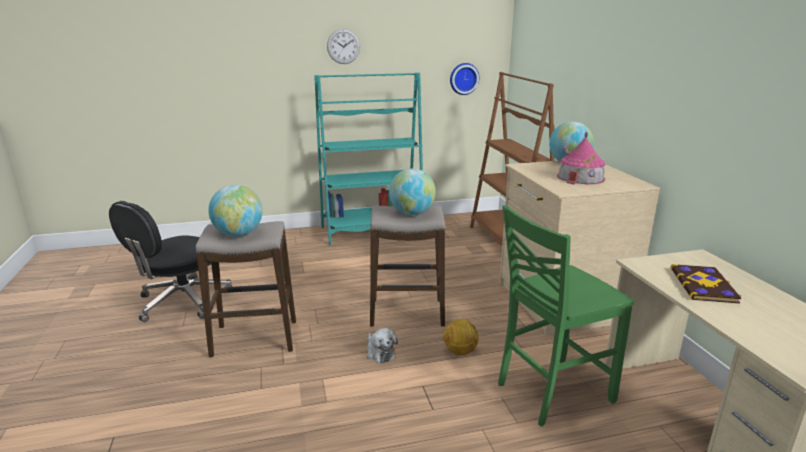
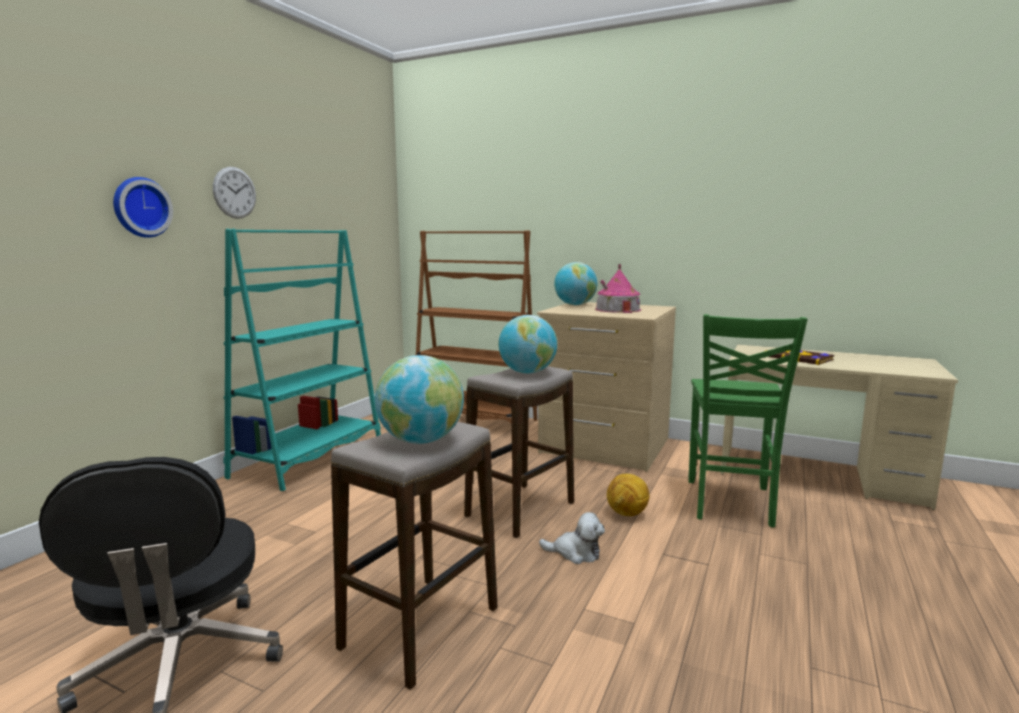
camera: 50 degrees left, 10 degrees down
(463, 78) = (364, 243): wall clock -> wall clock (140, 207)

